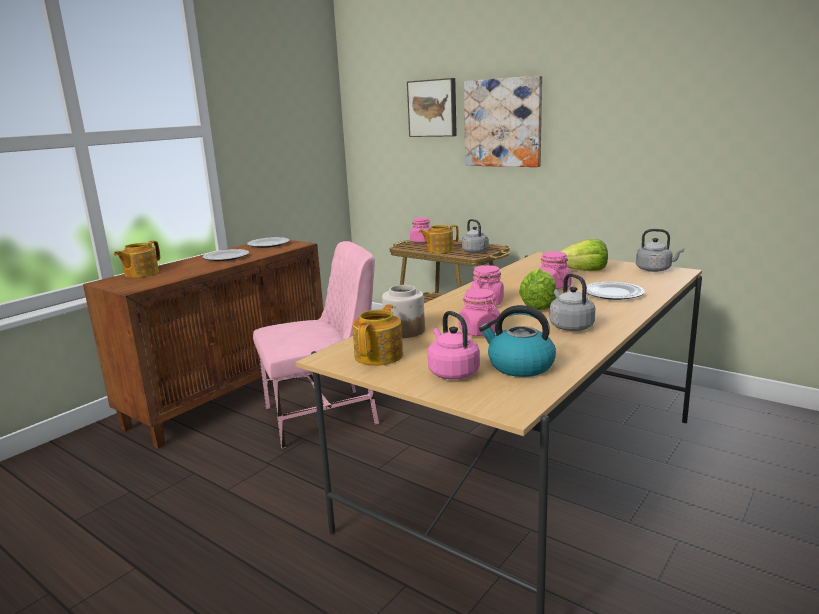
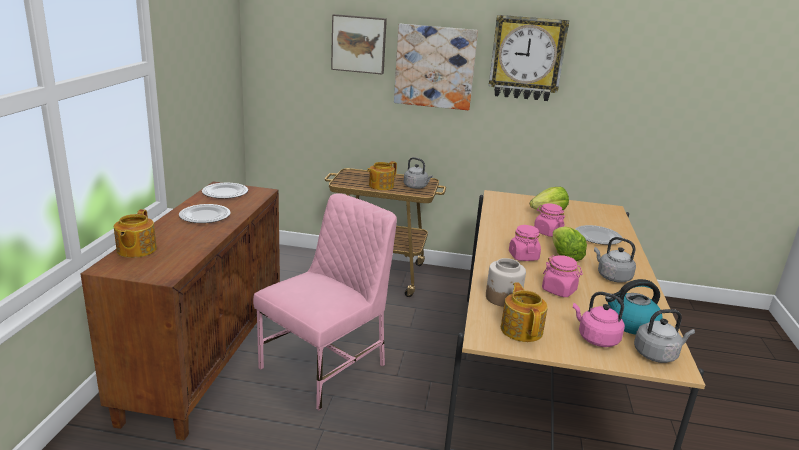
camera: 30 degrees left, 5 degrees up
(421, 241) = (350, 174): pink jar -> none
(597, 100) = (526, 58): none -> wall clock
(655, 269) = (594, 208): grey kettle -> grey kettle (657, 354)

